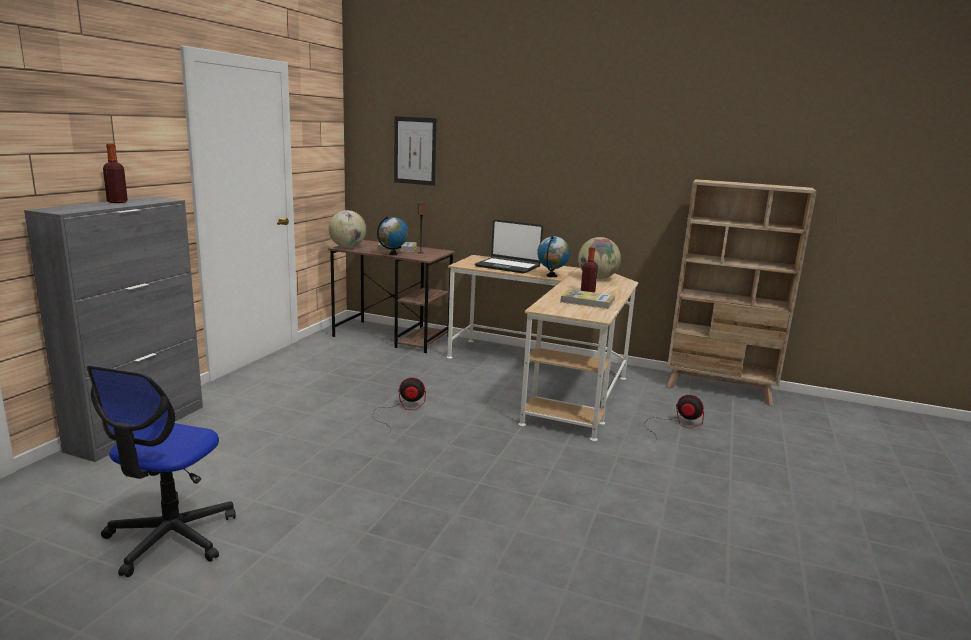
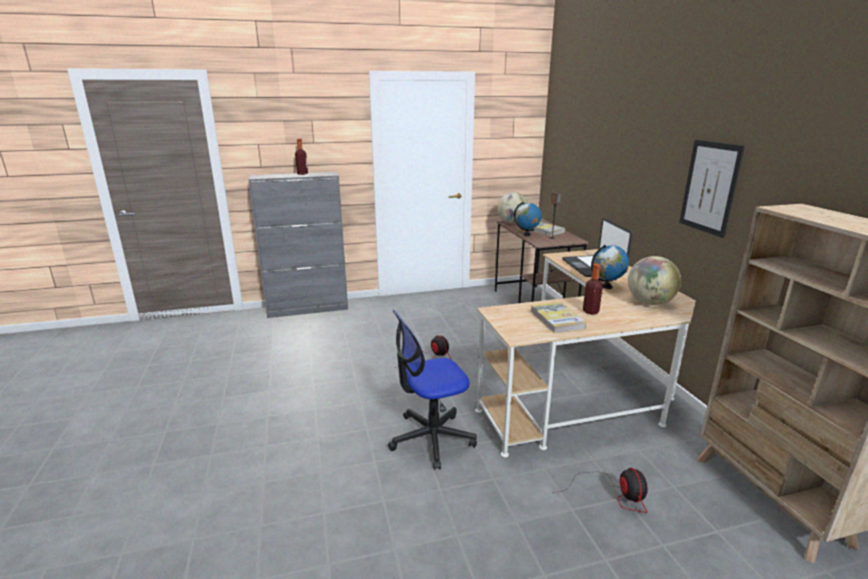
camera: 55 degrees right, 5 degrees up
(170, 538) = (219, 367): office chair -> office chair (431, 438)
(415, 151) = (578, 144): picture -> picture (710, 187)

